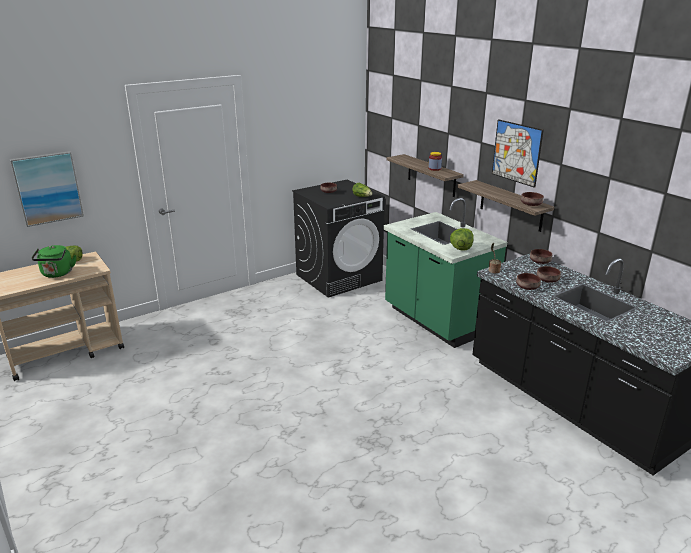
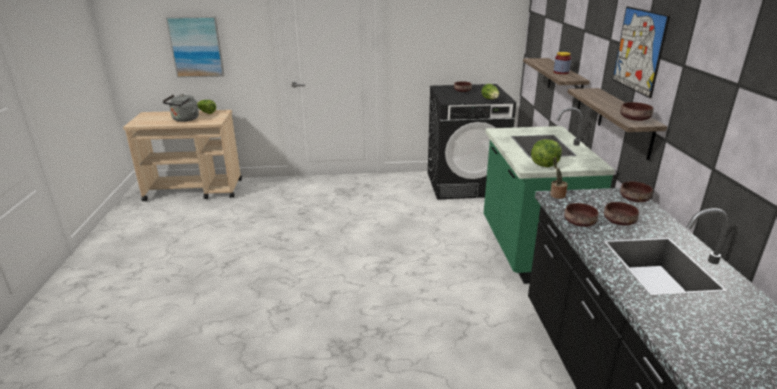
camera: 30 degrees right, 0 degrees up
(57, 274) = (184, 119): green kettle -> grey kettle

